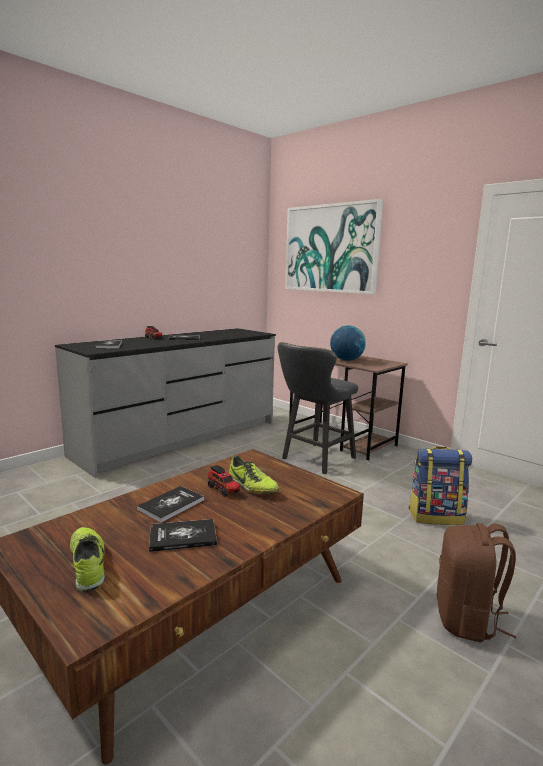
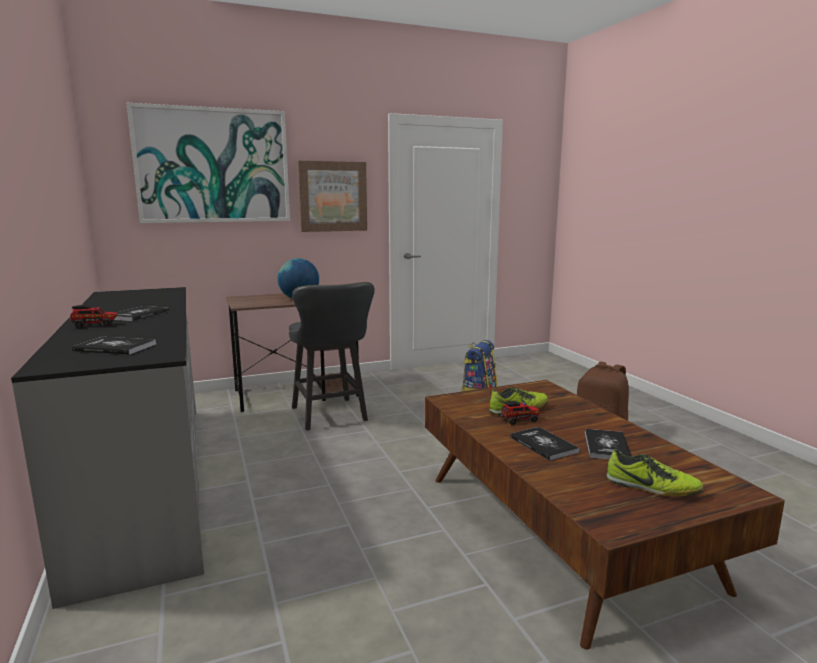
camera: 65 degrees left, 0 degrees up
(88, 564) = (652, 488): shoe -> shoe turned 150 degrees counterclockwise
(414, 274) = (332, 196): none -> picture

